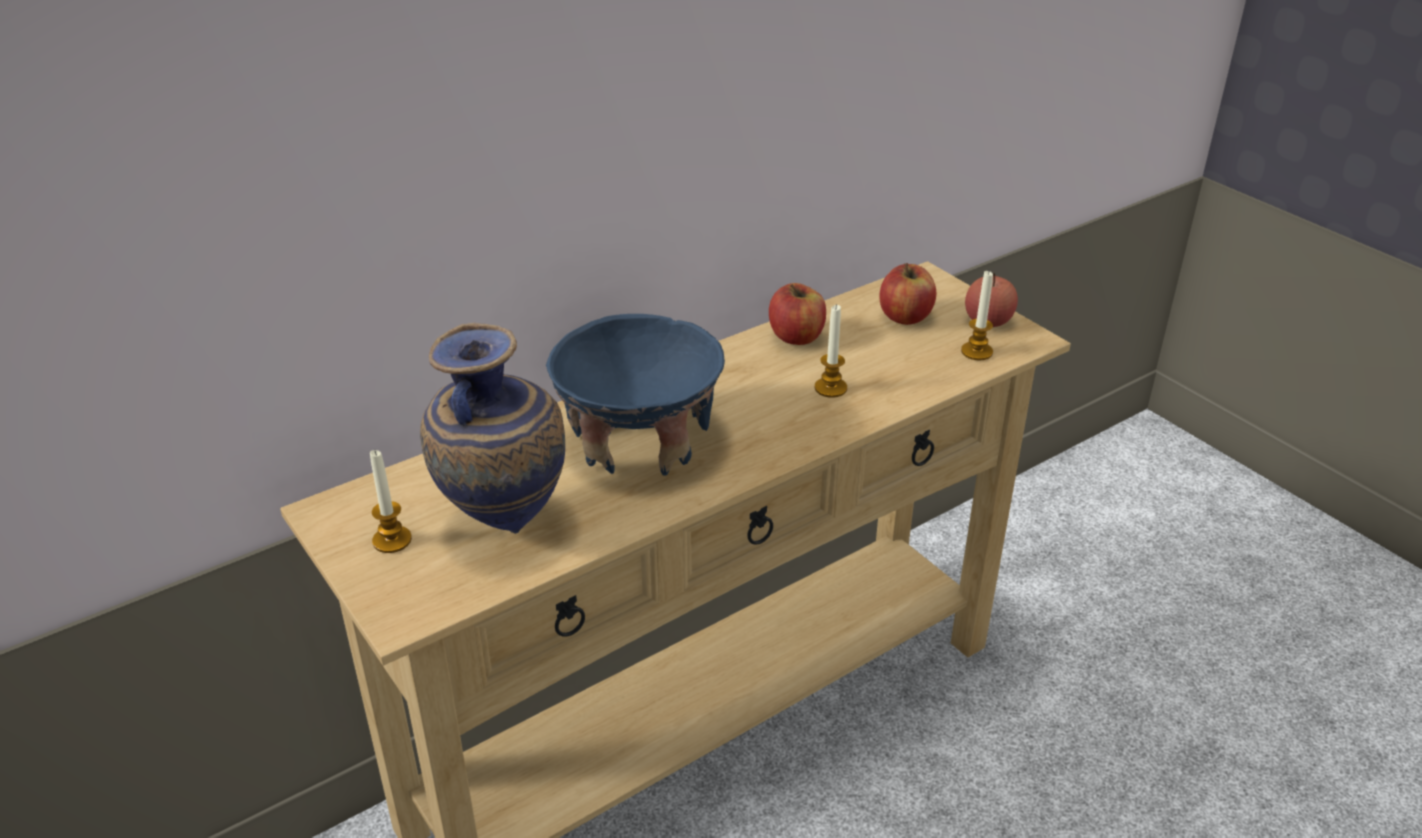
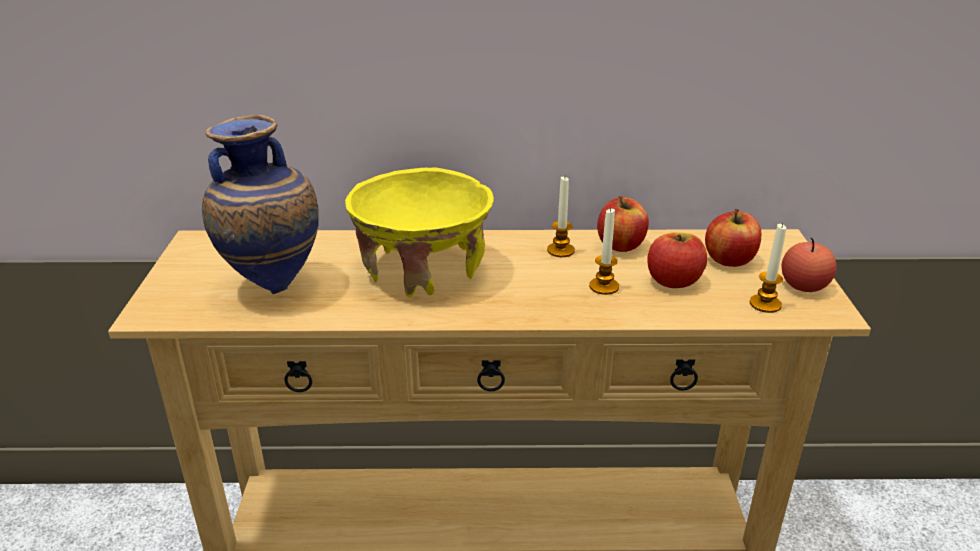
camera: 35 degrees right, 5 degrees down
(392, 540) = (204, 269): candle -> candle (560, 250)
(639, 440) = (422, 269): blue bowl -> yellow bowl
(882, 358) = (673, 281): none -> apple

